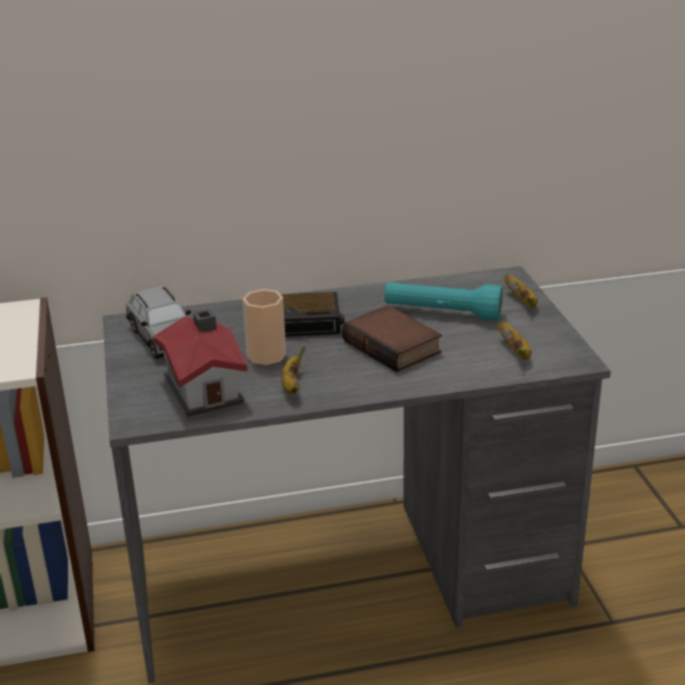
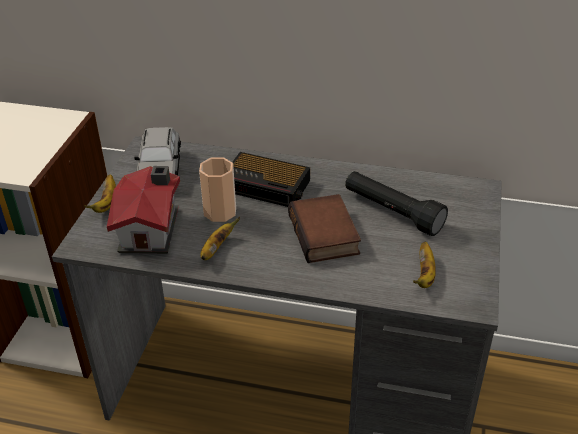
camera: 25 degrees right, 10 degrees up
(442, 313) = (392, 212): turquoise flashlight -> black flashlight
(522, 302) = (472, 221): banana -> banana (106, 203)

